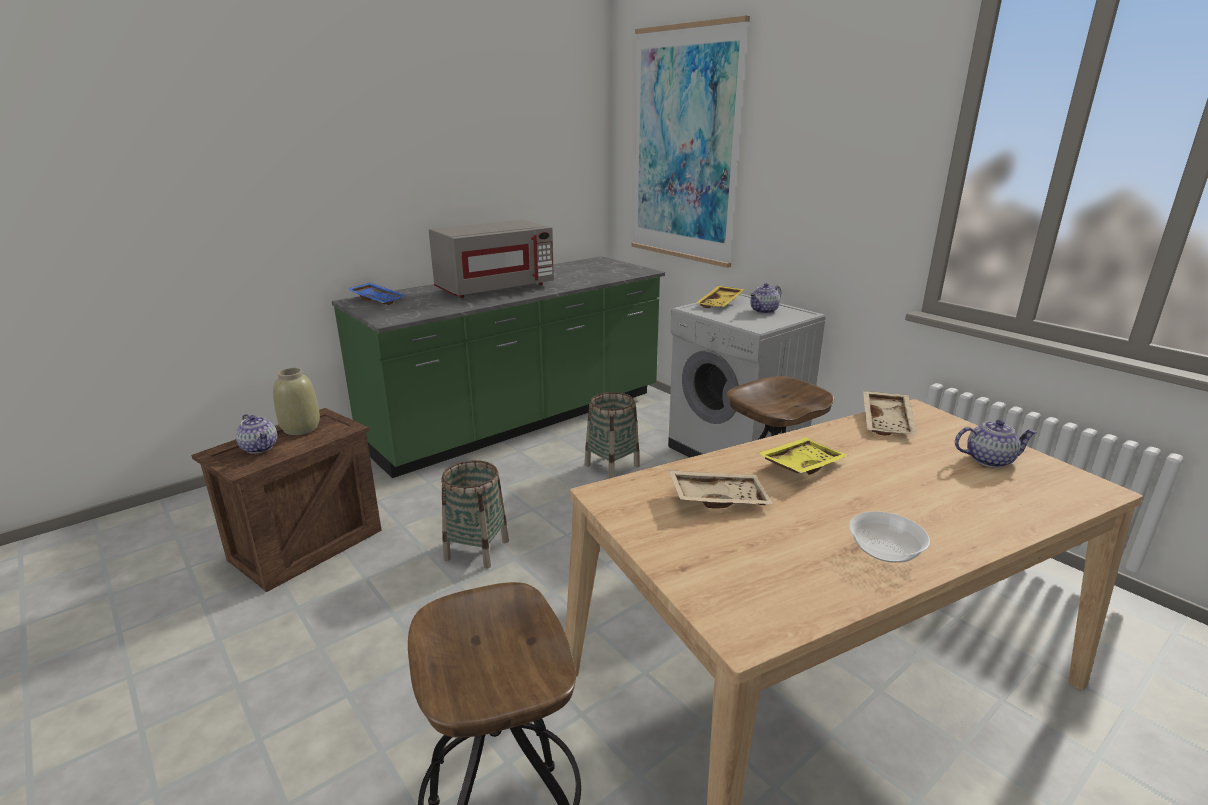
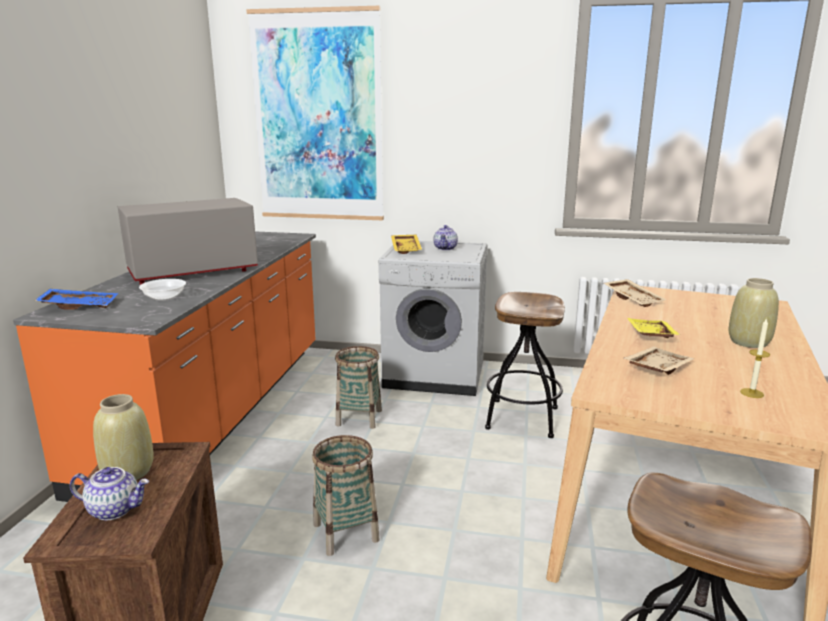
camera: 40 degrees left, 5 degrees down
(495, 288) = (192, 271): grey microwave -> grey microwave turned 135 degrees counterclockwise
(519, 420) = (217, 411): green counter -> orange counter
(760, 565) = (752, 393): none -> candle
(884, 551) = (774, 363): bowl -> bowl (164, 297)
(916, 518) = (749, 342): none -> beige vase
(989, 460) = (711, 304): teapot -> none

